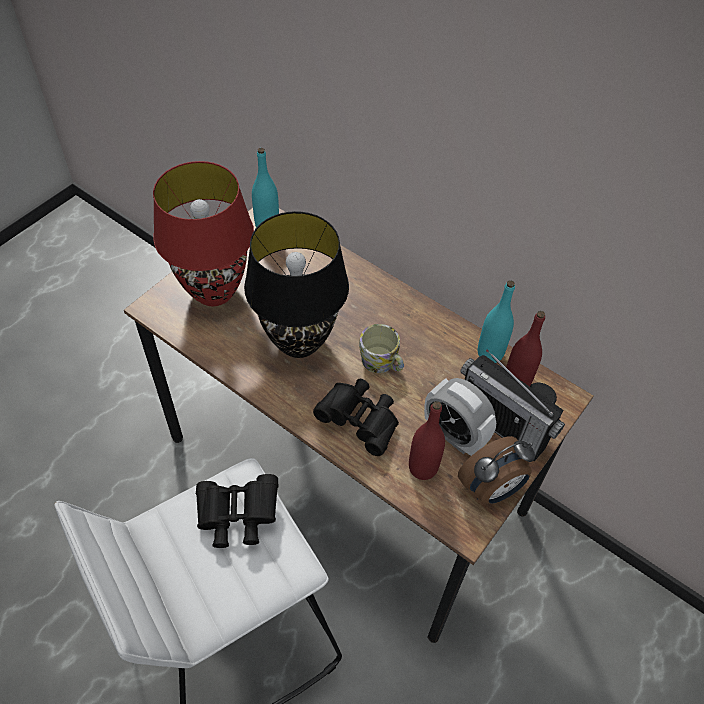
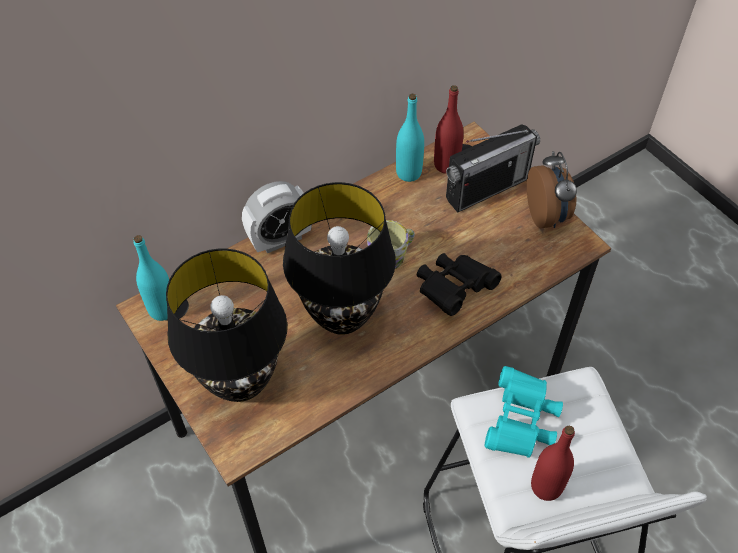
camera: 70 degrees left, 0 degrees up
(213, 293) = (241, 383): red table lamp -> black table lamp
(237, 517) = (521, 423): black binoculars -> turquoise binoculars
(423, 467) = (515, 256): red bottle -> red bottle (546, 486)
(454, 435) = (487, 224): alarm clock -> alarm clock (280, 239)

